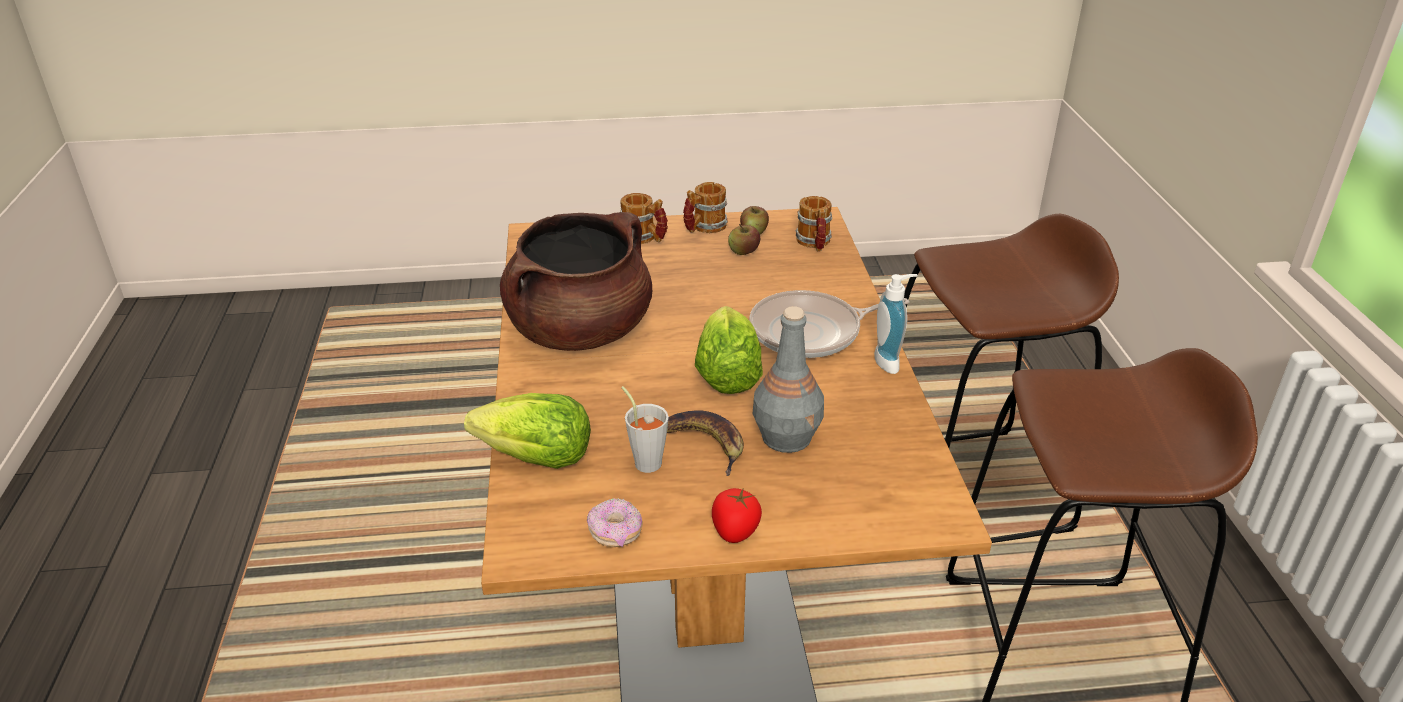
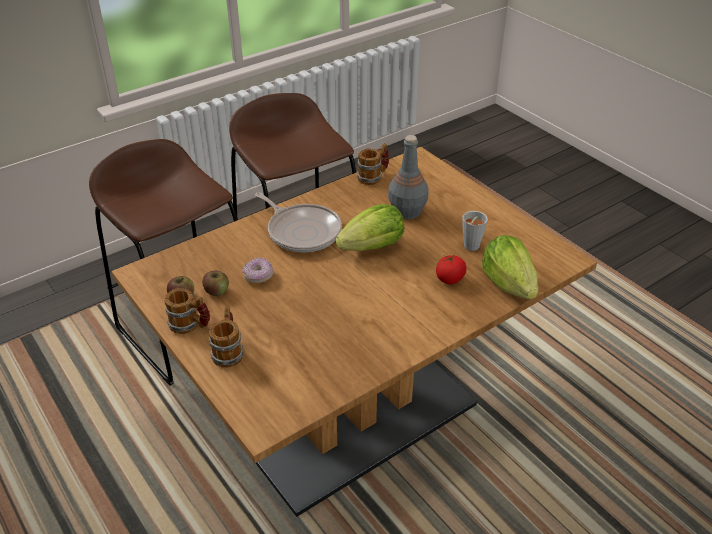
camera: 120 degrees left, 5 degrees up
(580, 331) = (381, 325): brown cooking pot -> none
(615, 532) = (525, 236): donut -> donut (258, 276)
(705, 444) = (438, 234): banana -> none
(735, 531) = (486, 205): tomato -> tomato (450, 279)
(814, 244) = (183, 263): mug -> mug (373, 177)
(891, 362) = (309, 198): soap dispenser -> none

